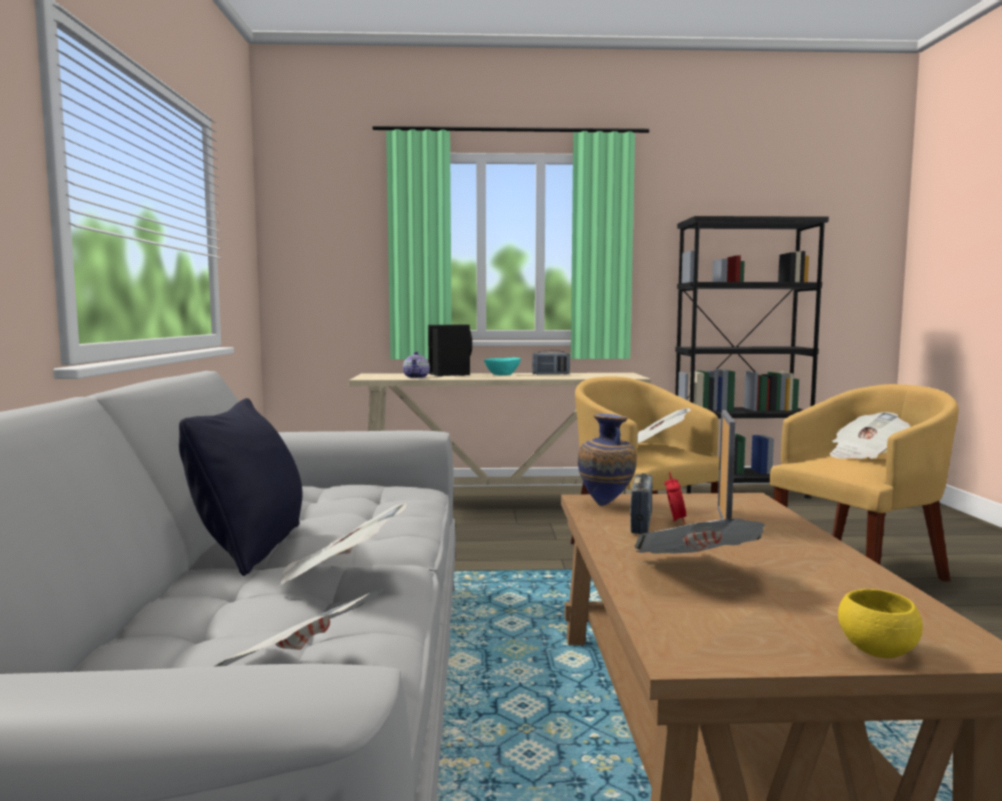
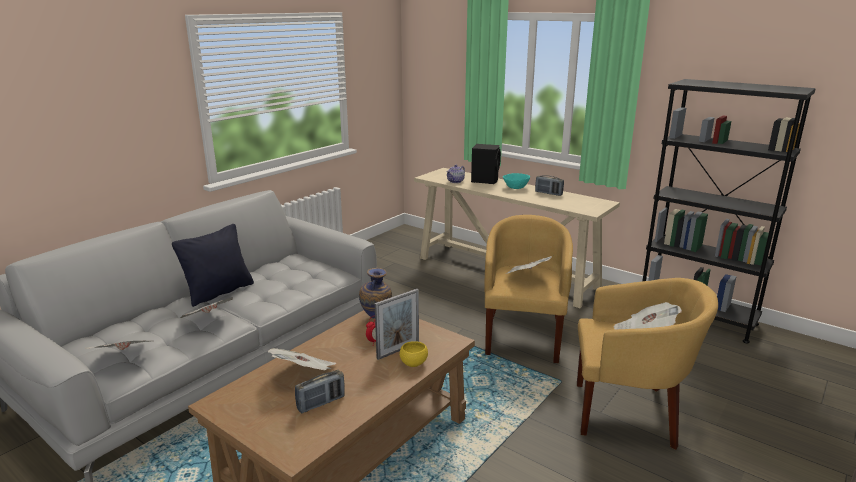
camera: 40 degrees right, 15 degrees up
(641, 524) = (357, 337): radio -> radio (321, 403)
(877, 651) = (265, 436): yellow bowl -> yellow bowl (414, 363)

